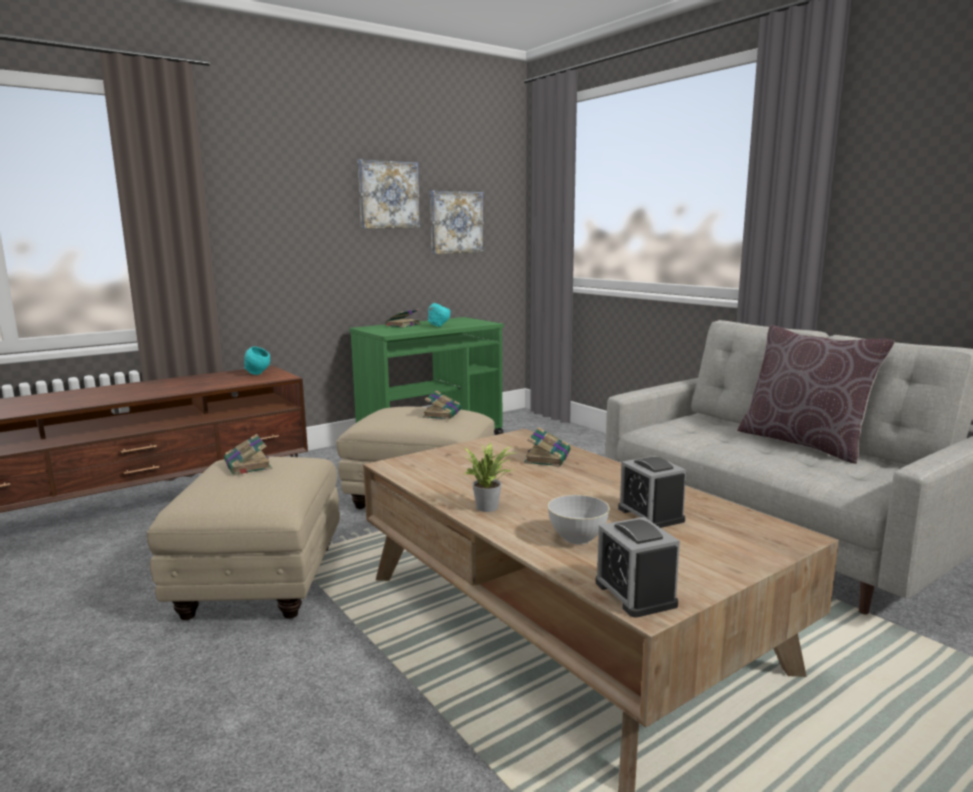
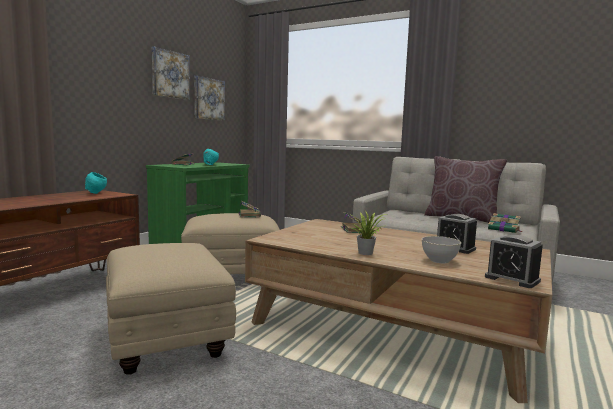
camera: 25 degrees left, 5 degrees down
(248, 466) = (156, 247): book -> book (504, 229)

